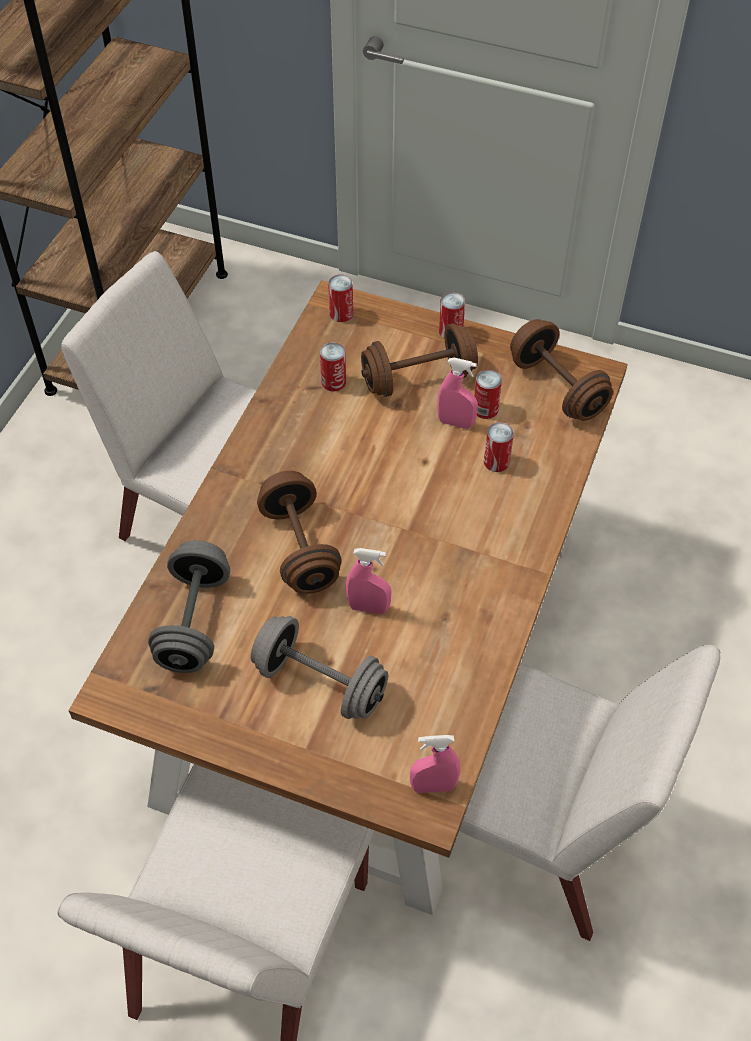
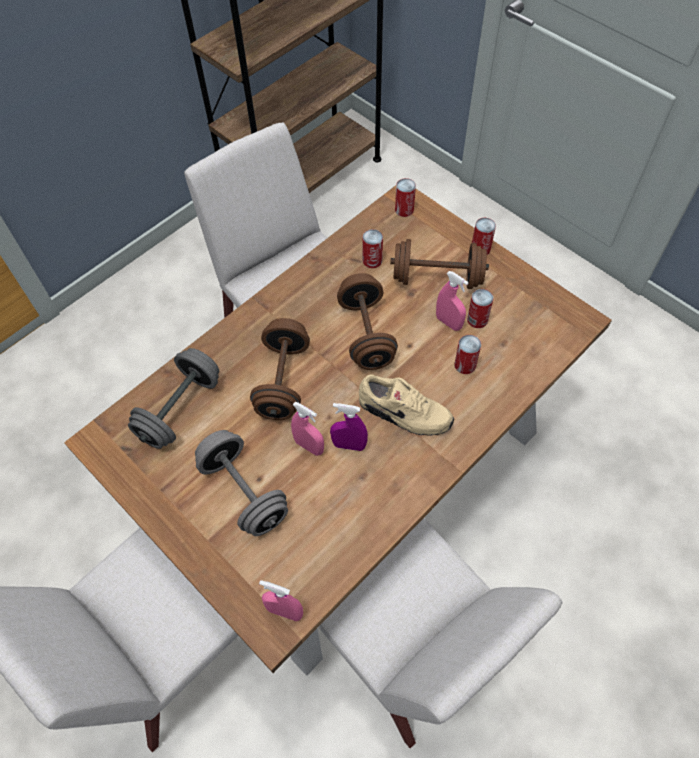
camera: 25 degrees right, 5 degrees up
(413, 590) = (349, 445): none -> purple spray bottle
(456, 536) = (404, 414): none -> beige shoe
(557, 388) = (543, 321): brown dumbbell -> brown dumbbell (366, 334)

